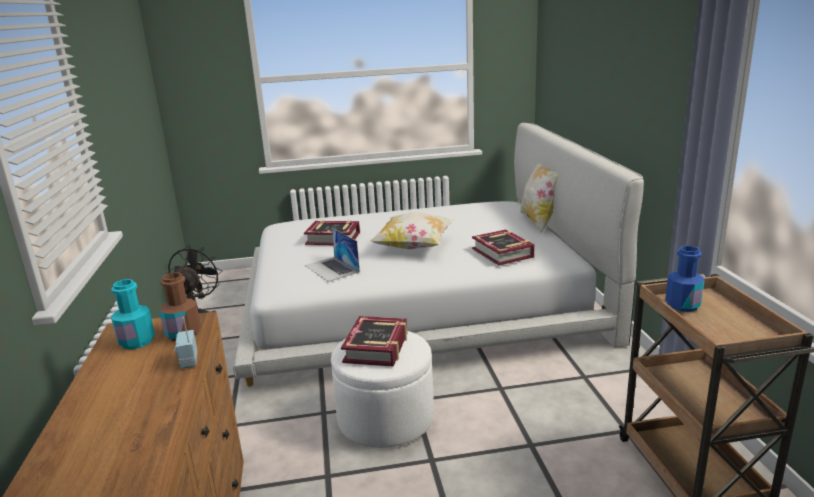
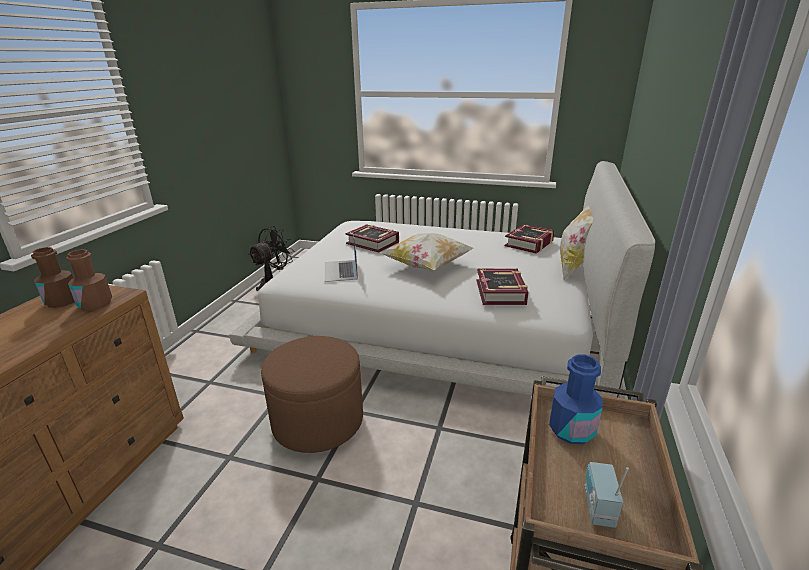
camera: 25 degrees right, 5 degrees up
(137, 341) = (62, 301): turquoise bottle -> brown bottle
(187, 361) = (59, 331): radio -> radio (596, 507)
(377, 348) = (307, 356): book -> book (529, 243)
(386, 419) = (318, 421): white ottoman -> brown ottoman

